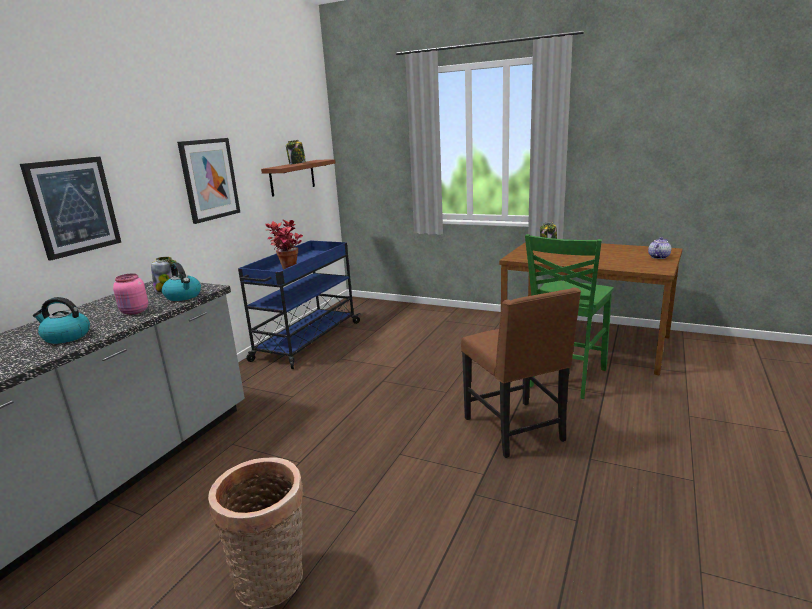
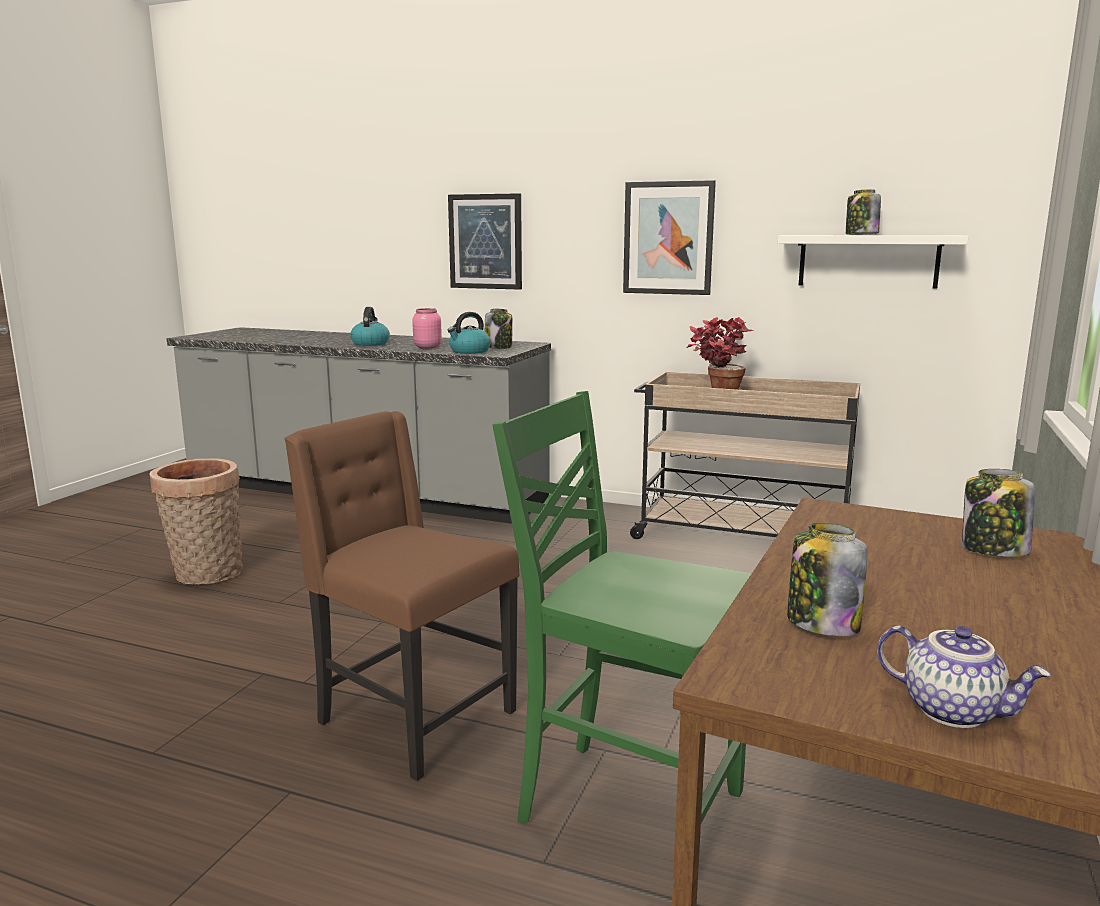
camera: 85 degrees right, 5 degrees down
(292, 177) = (868, 261): brown shelf -> white shelf
(306, 341) = (740, 537): blue cart -> beige cart
(516, 430) = (411, 718): brown chair -> brown chair turned 60 degrees clockwise
(619, 263) = (821, 623): none -> jar

